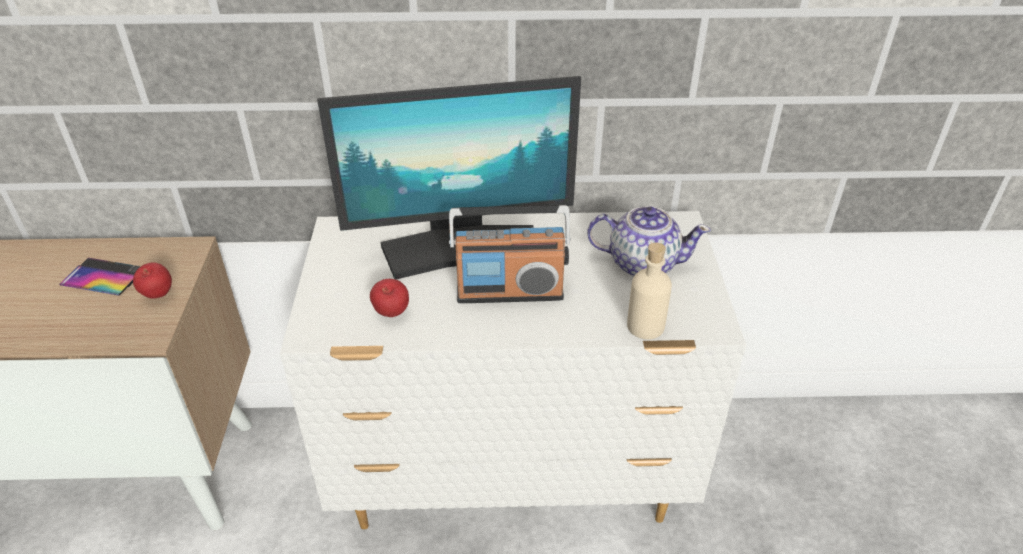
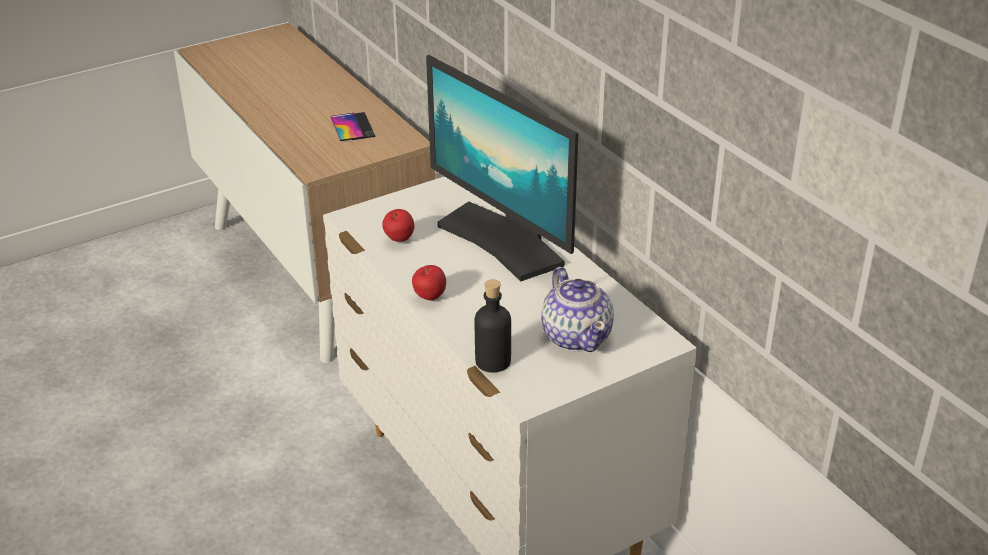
camera: 60 degrees right, 5 degrees down
(158, 295) = (353, 154): apple -> apple (429, 297)
(510, 292) = (473, 282): radio -> none
(645, 326) = (493, 361): beige bottle -> black bottle

